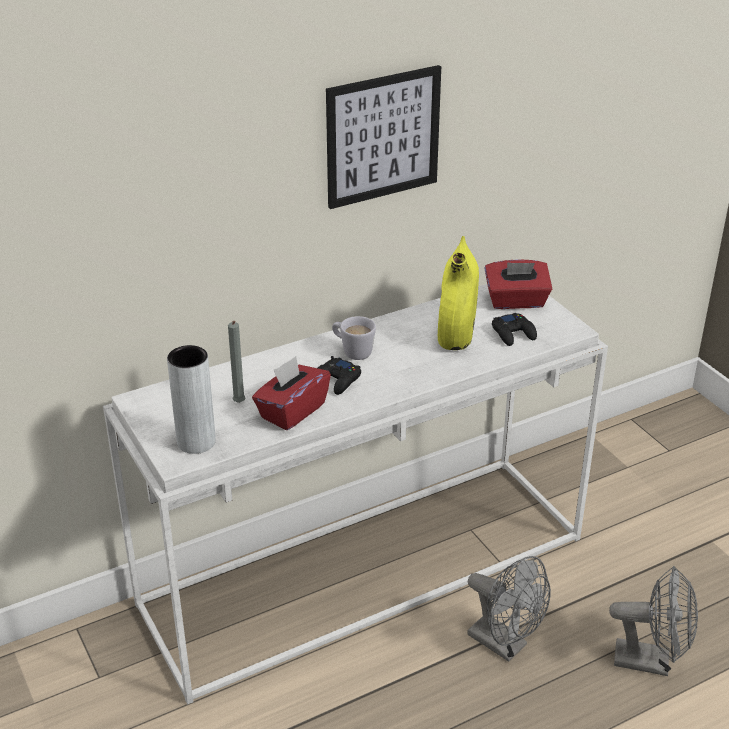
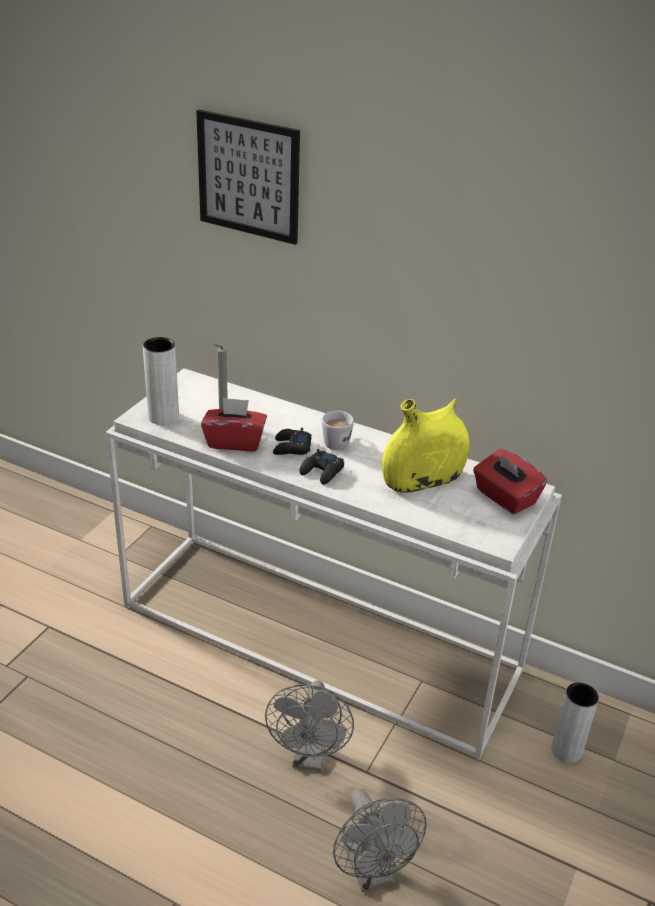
camera: 55 degrees right, 0 degrees up
(382, 136) = (434, 276): picture -> picture (248, 177)
(513, 334) = (453, 512): black game controller -> black game controller (322, 472)
(602, 486) = (566, 750): none -> grey vase

